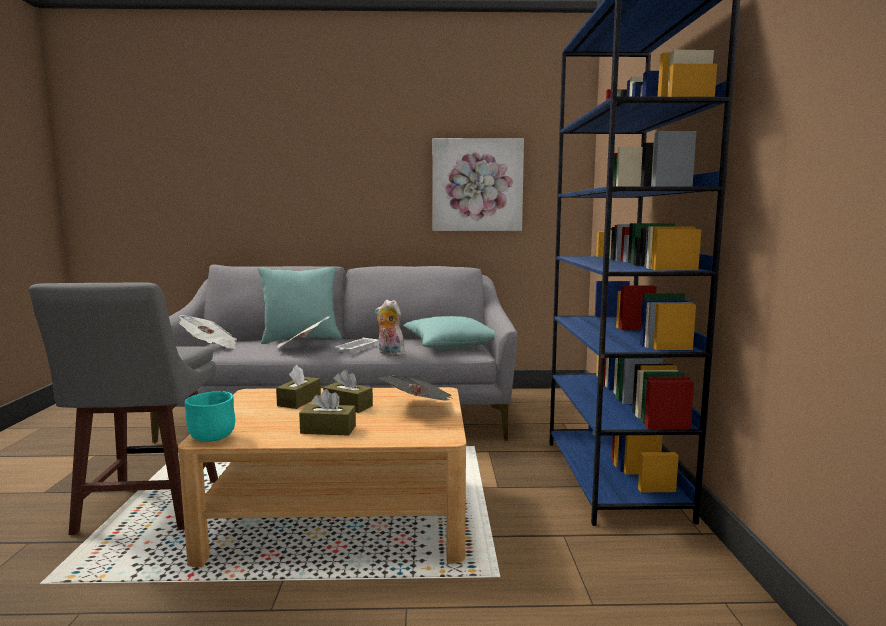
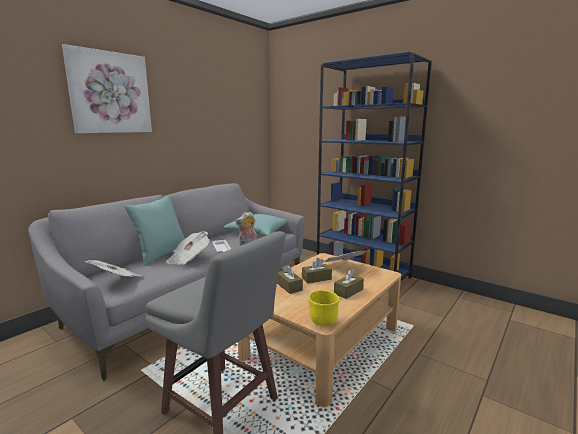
camera: 50 degrees left, 5 degrees up
(212, 437) = (322, 322): turquoise bowl -> yellow bowl
(477, 185) = (221, 130): picture -> picture (110, 93)

